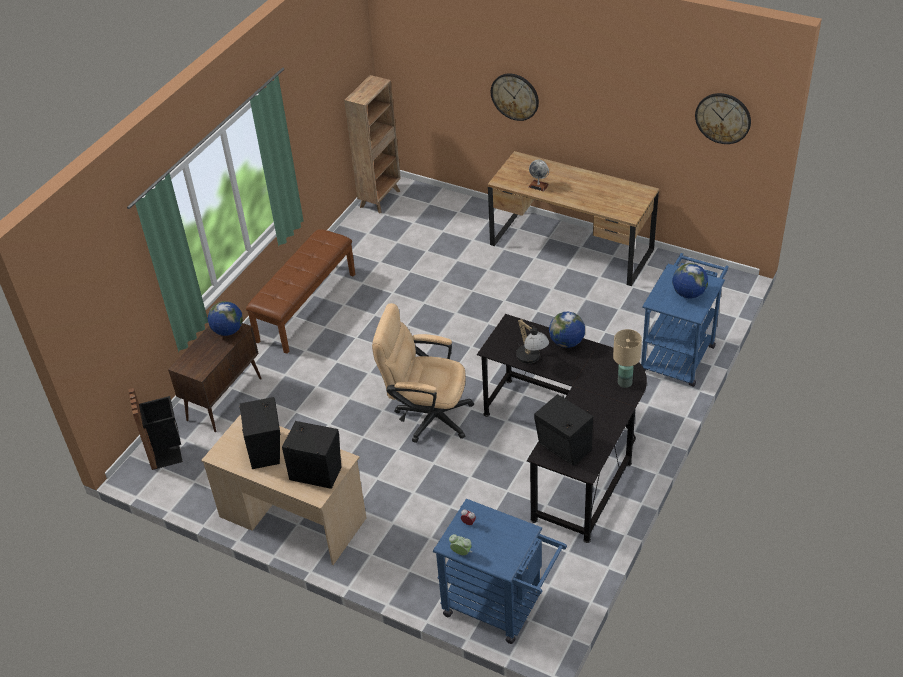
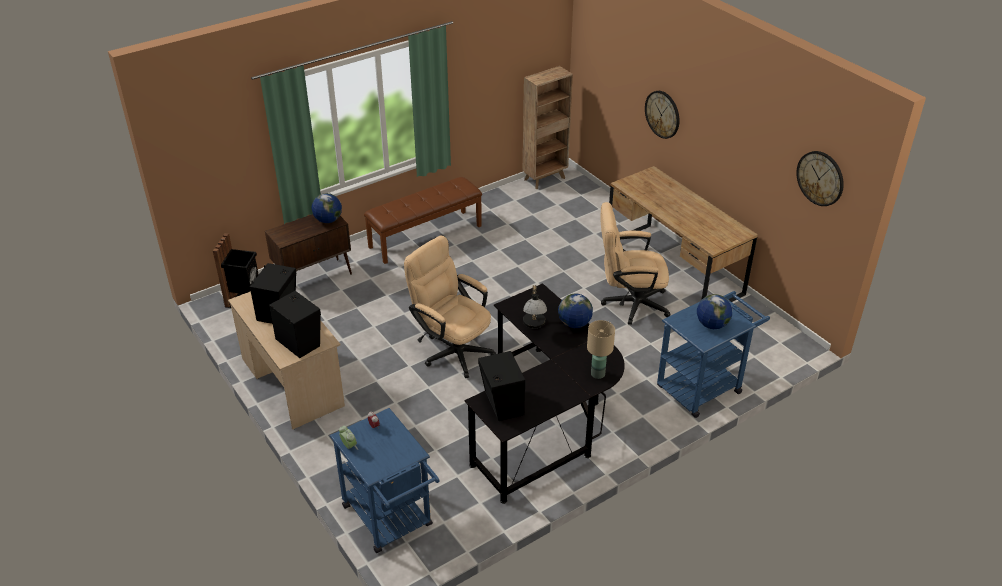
camera: 25 degrees right, 5 degrees down
(538, 186) = (652, 198): globe -> none
(557, 300) = (629, 304): none -> beige office chair

